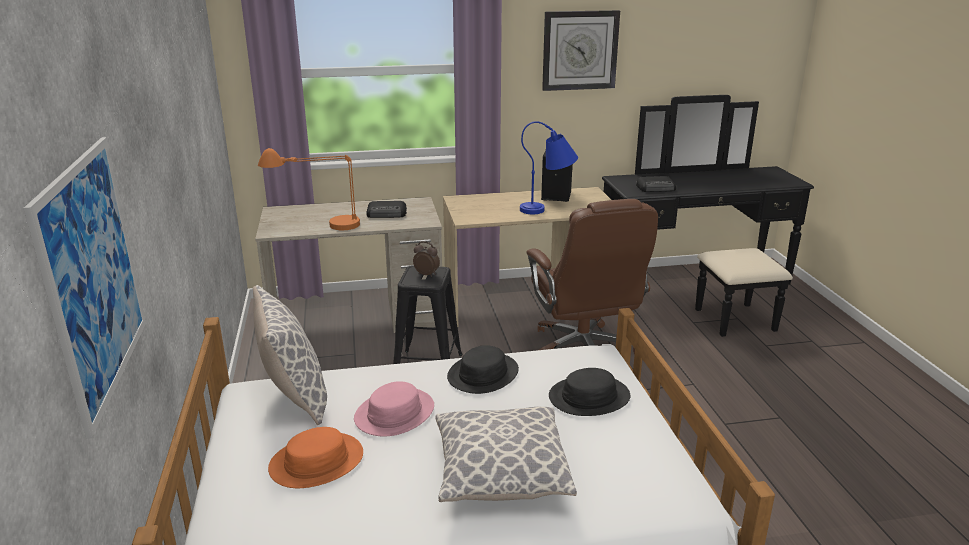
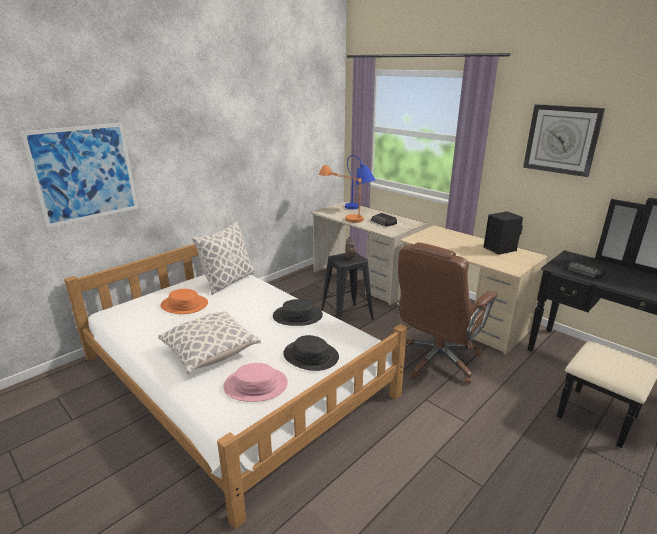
camera: 55 degrees right, 0 degrees up
(395, 413) = (237, 307): pink hat -> pink hat (255, 385)
(548, 209) = (473, 253): blue table lamp -> blue table lamp (359, 209)

